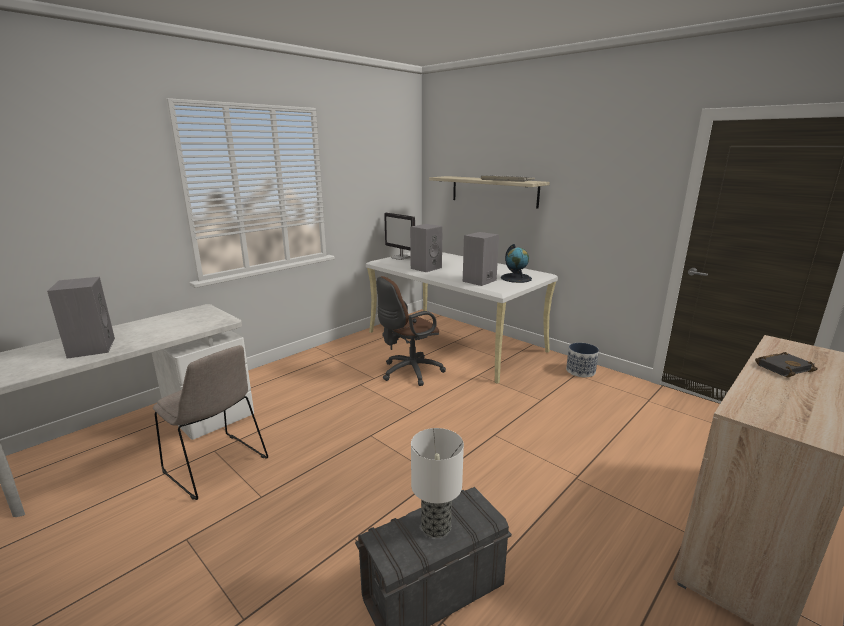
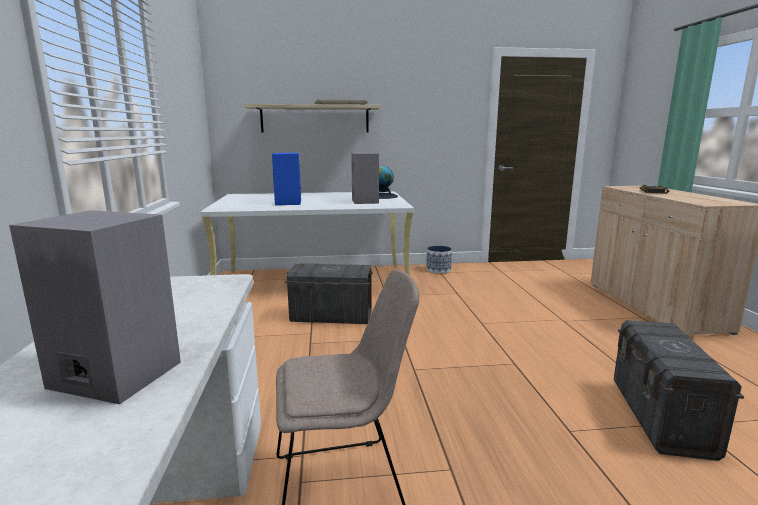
camera: 50 degrees left, 5 degrees down
(401, 258) = (231, 201): monitor -> none
(408, 372) = (331, 316): brown office chair -> grey storage box
(426, 268) = (287, 202): grey speaker -> blue speaker
(436, 526) = (675, 345): table lamp -> none

